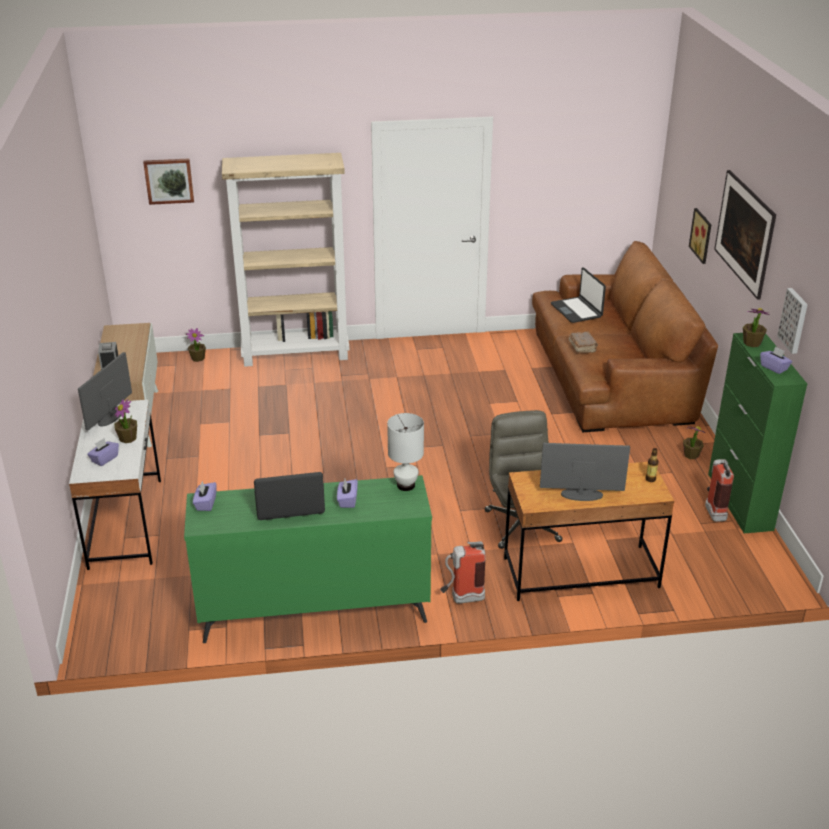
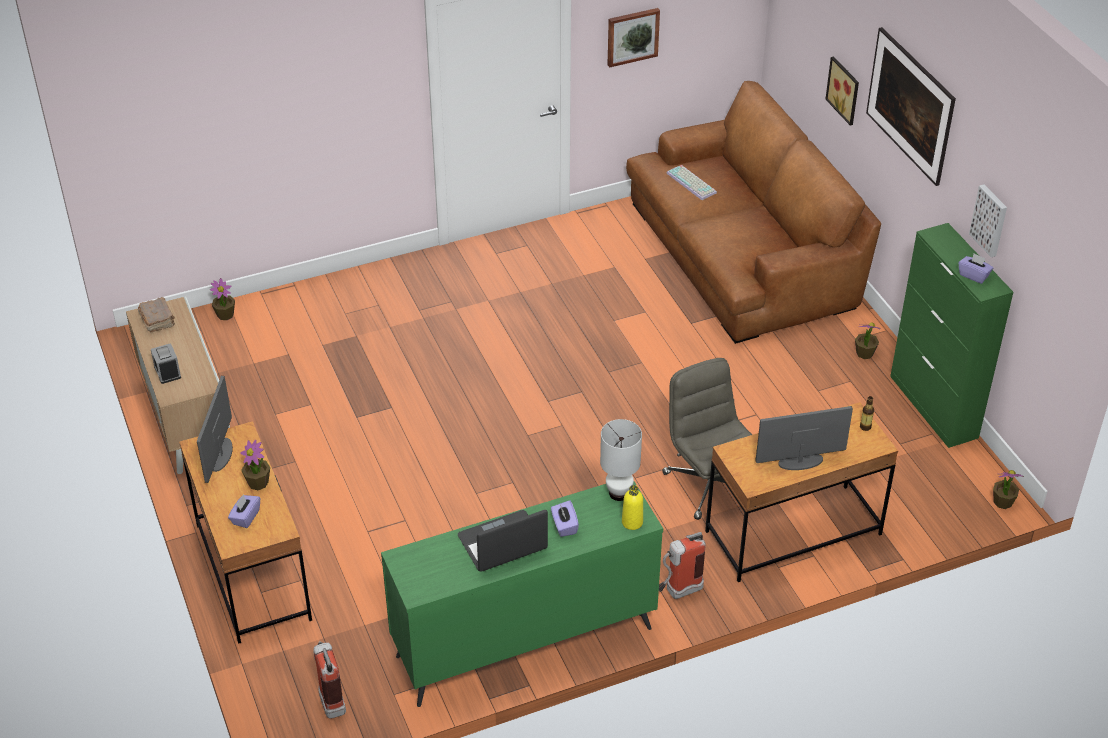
camera: 15 degrees left, 10 degrees up
(126, 523) = (253, 572): white desk -> brown desk
(169, 180) = (175, 109): picture -> picture (632, 36)
(205, 503) = (409, 561): purple tissue box -> none
(296, 354) = (349, 286): beige bookcase -> none
(407, 507) = (632, 522): none -> yellow bottle
(576, 310) = (692, 183): laptop -> keyboard
(582, 347) = (718, 239): brown book -> brown book (157, 320)
(713, 510) = (909, 424): fire extinguisher -> fire extinguisher (330, 698)
(751, 343) = (940, 243): potted plant -> potted plant (1002, 502)

